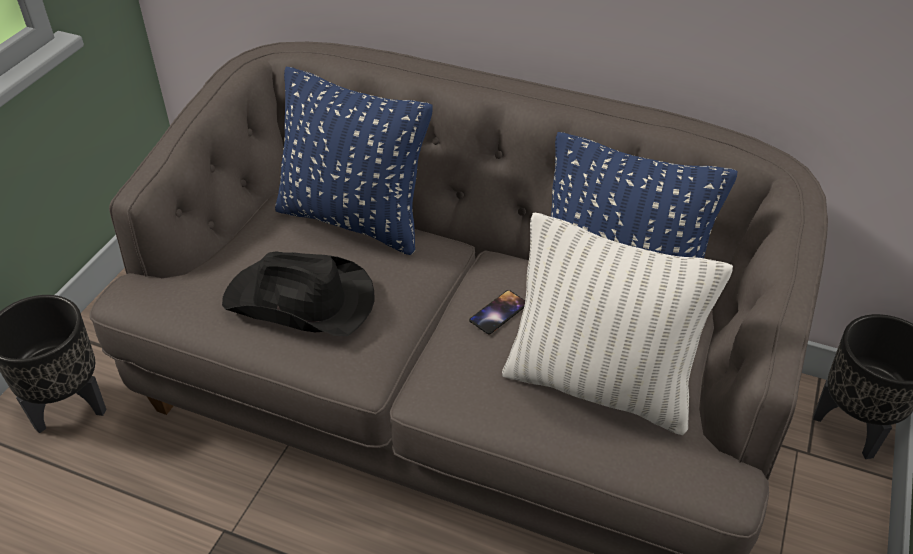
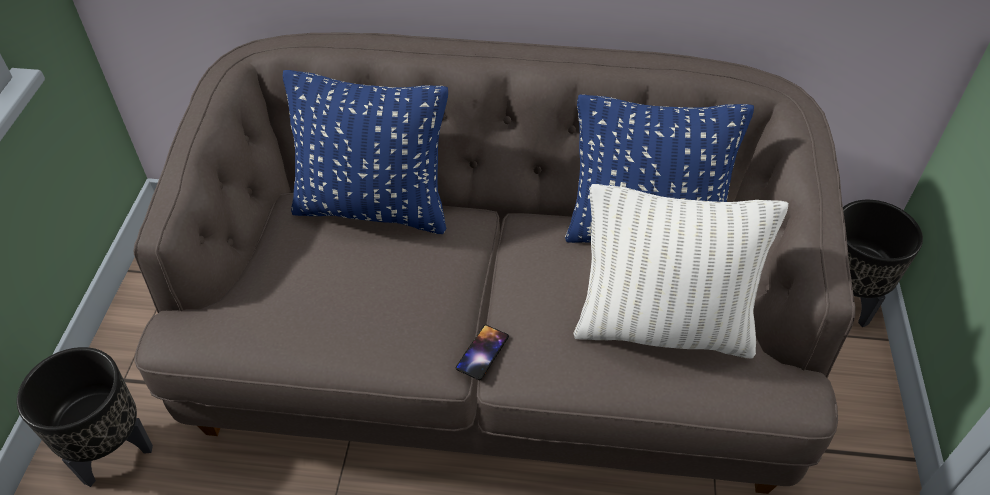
camera: 15 degrees left, 5 degrees up
(301, 301) = (355, 305): black hat -> none
(498, 312) = (548, 275): phone -> phone (482, 352)

